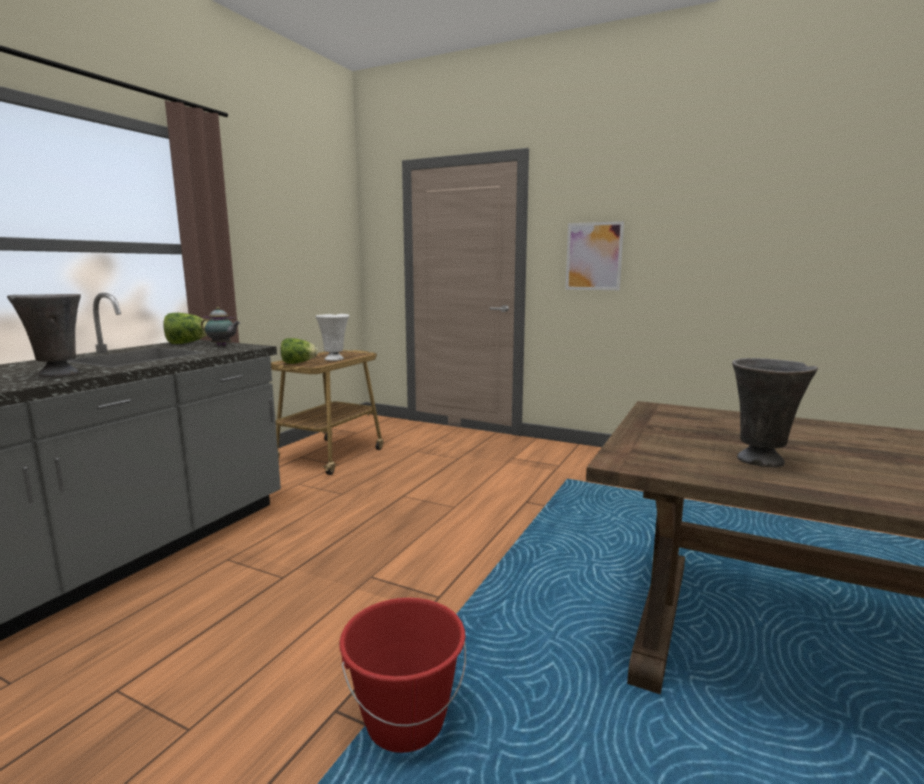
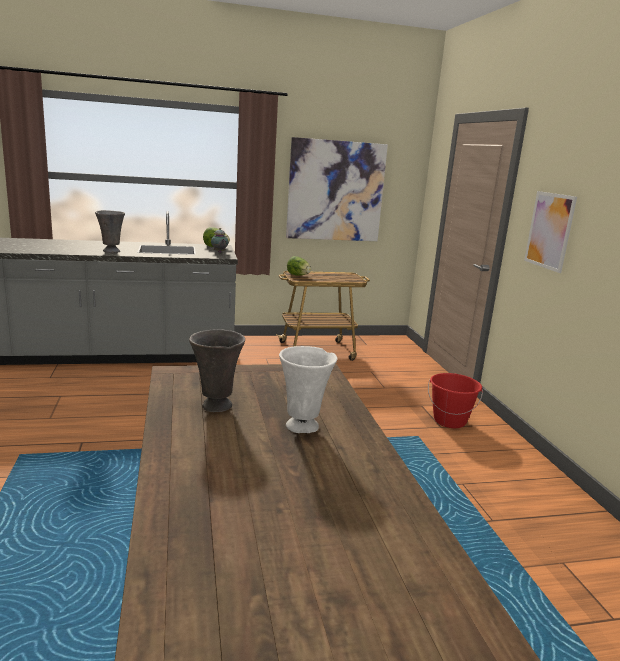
camera: 50 degrees right, 5 degrees up
(286, 252) = (335, 191): none -> picture
(335, 359) = (326, 279): white vase -> white vase (303, 427)
(405, 722) = (86, 460): red bucket -> red bucket (449, 421)

